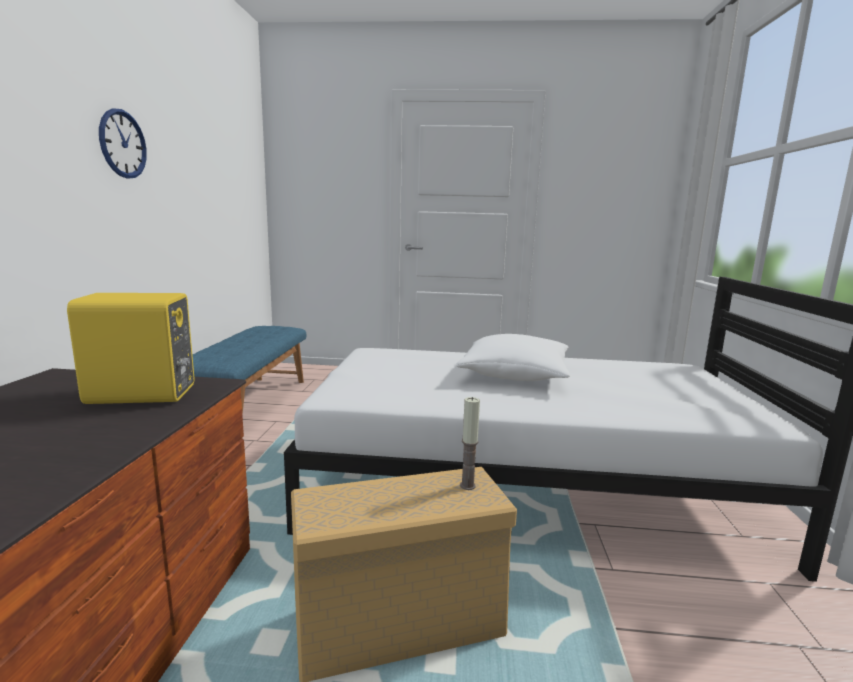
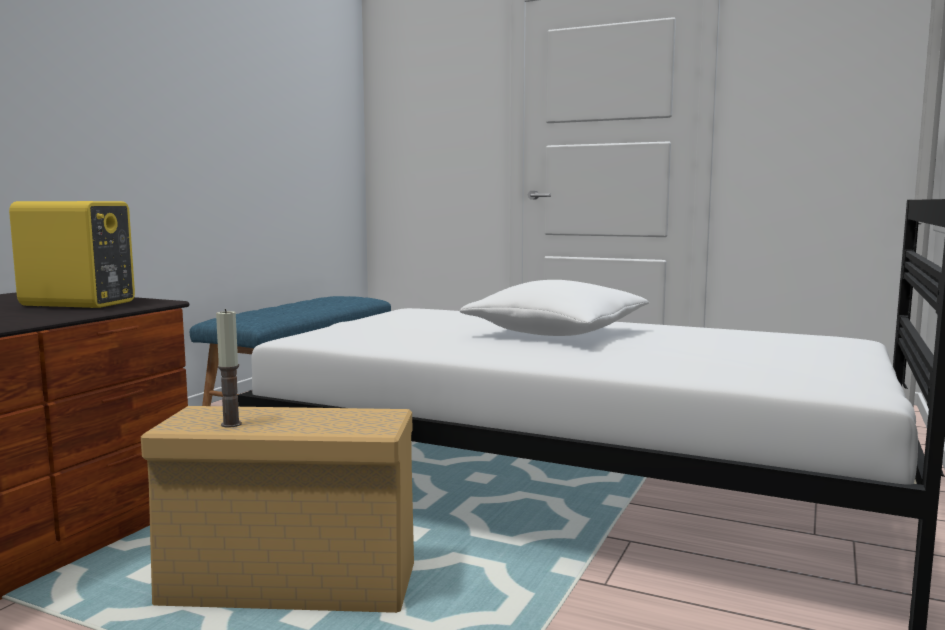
camera: 20 degrees right, 5 degrees down
(123, 144) = (157, 74): wall clock -> none
(467, 485) = (367, 419): candle -> candle (231, 424)

